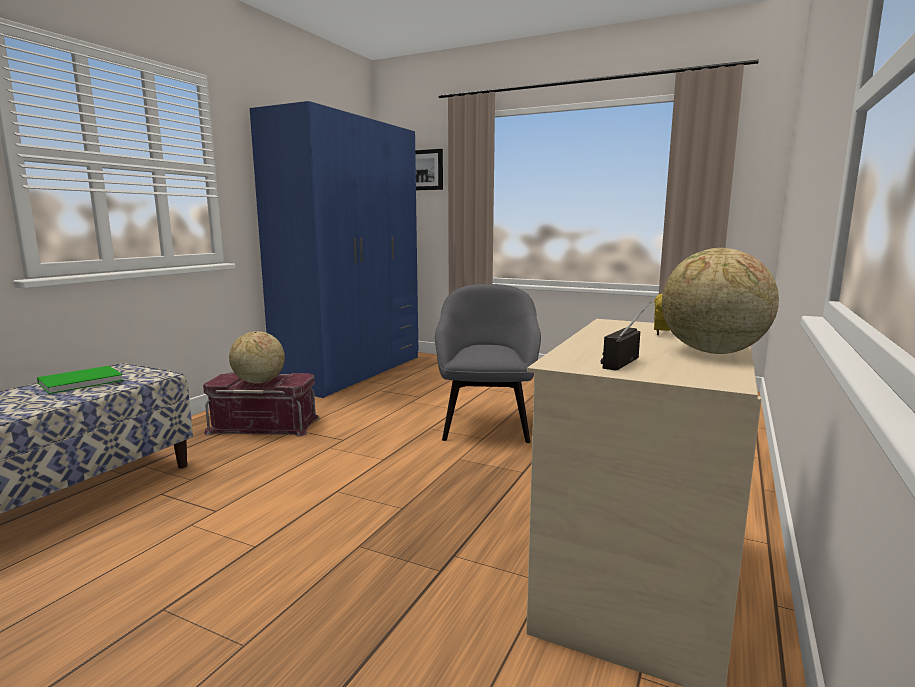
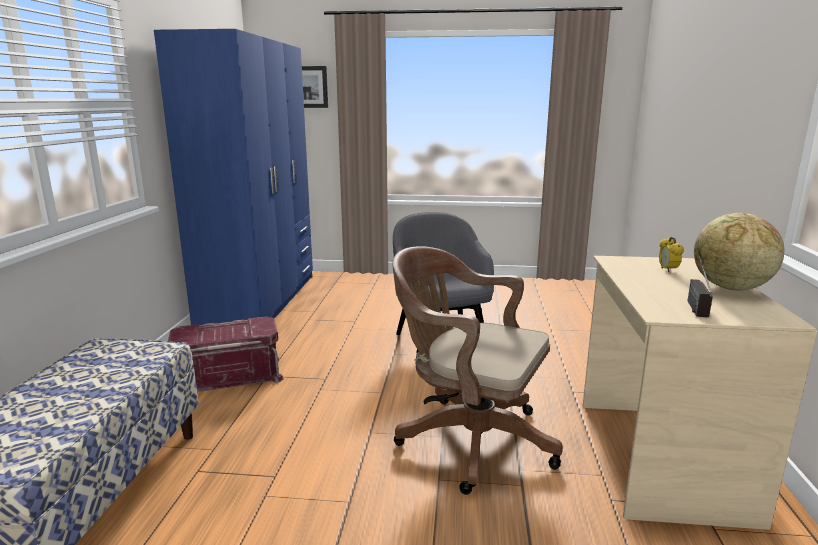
camera: 20 degrees left, 5 degrees up
(78, 382) = (80, 371): green book -> none
(258, 382) = (224, 334): globe -> none
(427, 515) = (468, 439): none -> brown office chair

